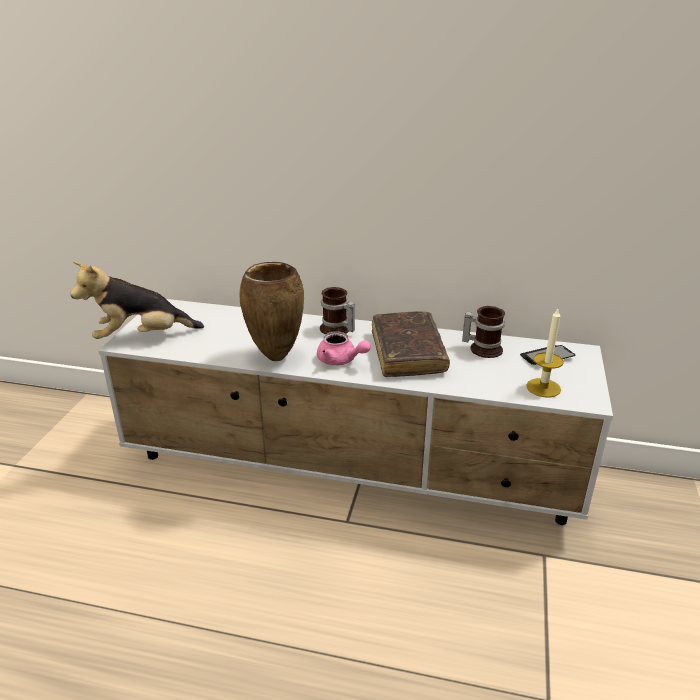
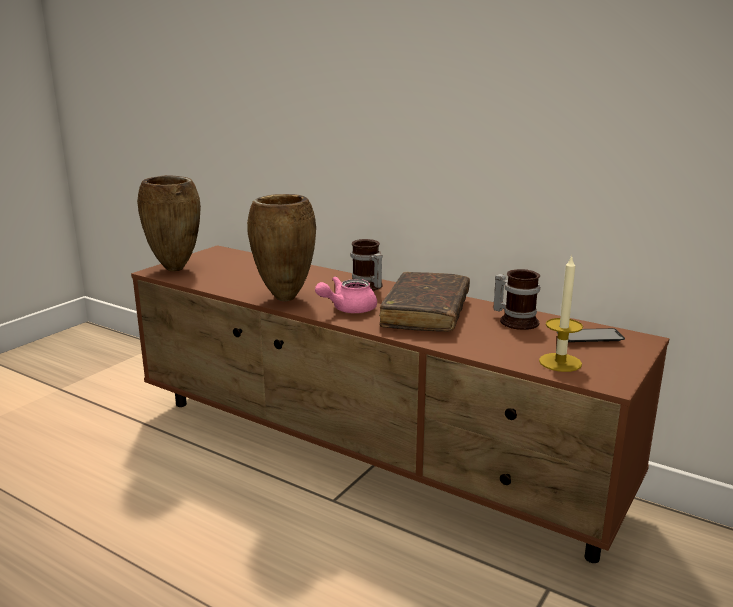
camera: 20 degrees right, 10 degrees down
(141, 337) = (176, 269): plush toy -> brown vase
(341, 360) = (348, 309): pink teapot -> pink teapot turned 90 degrees clockwise
(352, 471) = (369, 456): white tv stand -> brown tv stand

